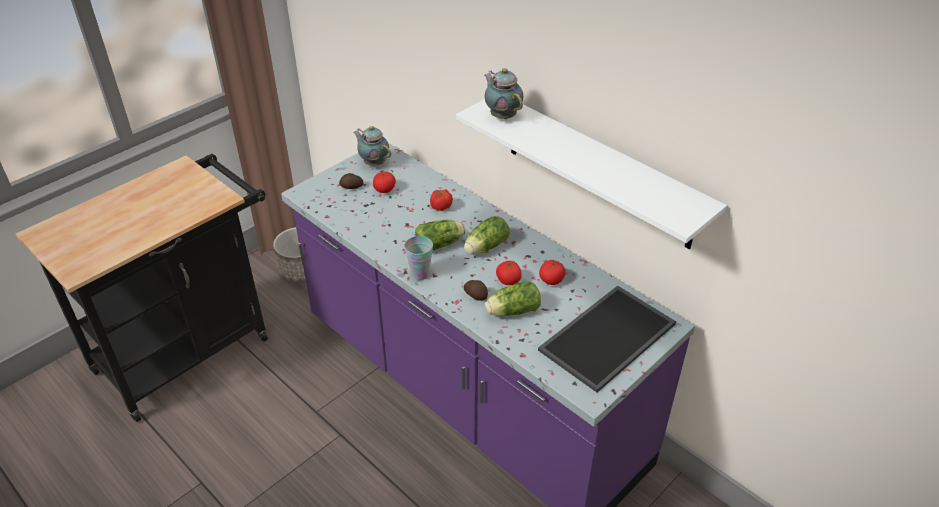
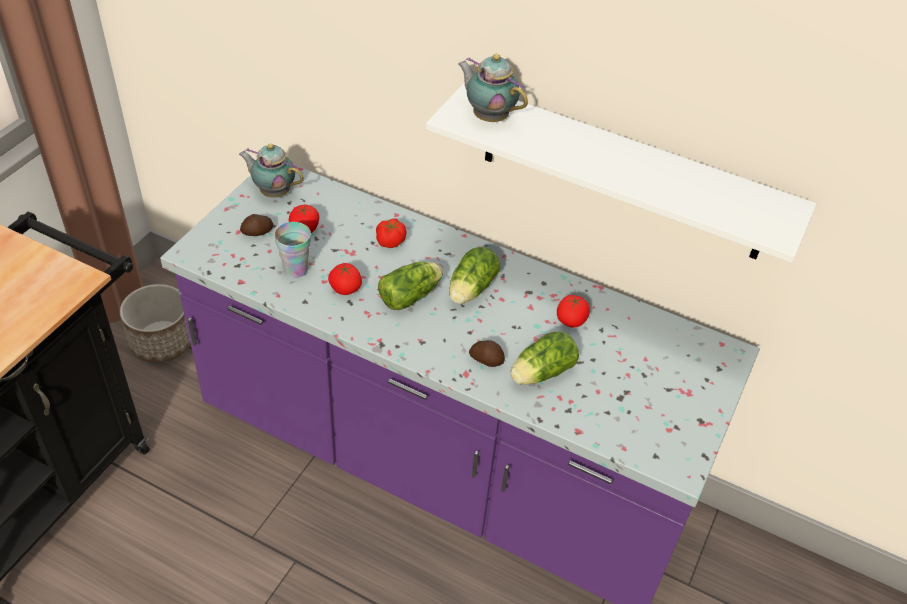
camera: 20 degrees left, 5 degrees up
(420, 274) = (402, 343): cup -> cup (295, 270)
(508, 281) = (519, 331): tomato -> tomato (345, 289)
(606, 335) = (666, 382): tray -> none

